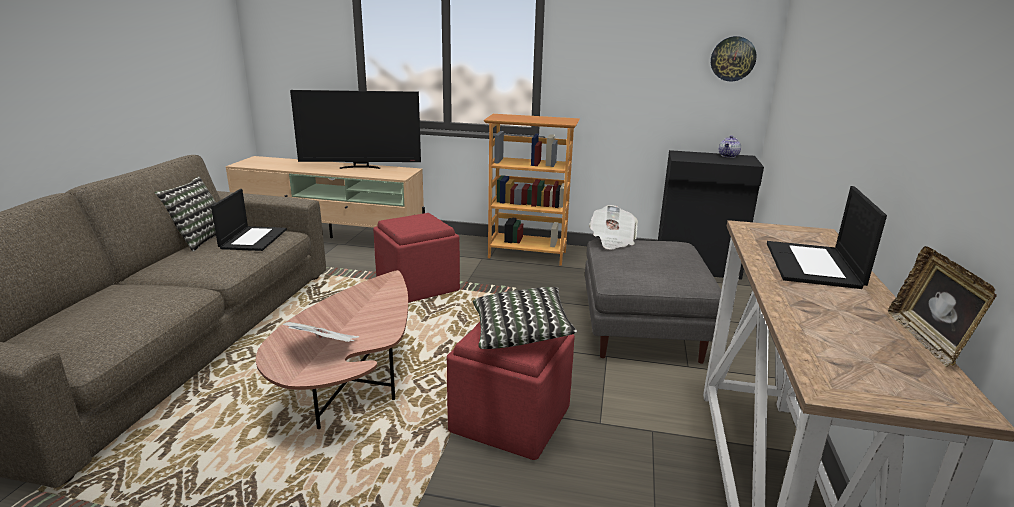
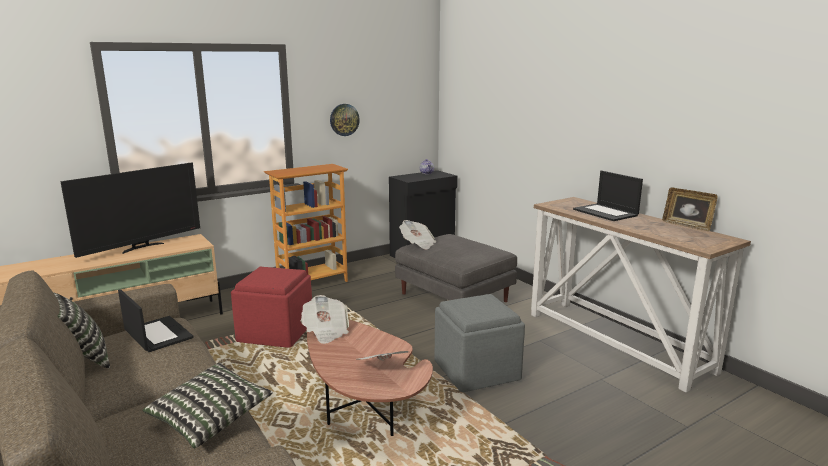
camera: 45 degrees left, 5 degrees down
(366, 292) = (326, 331): none -> newspaper
(511, 420) = (477, 370): red ottoman -> grey ottoman
(520, 334) = (482, 305): pillow -> pillow (210, 418)
(733, 59) = (415, 108): wall clock -> wall clock (344, 119)

